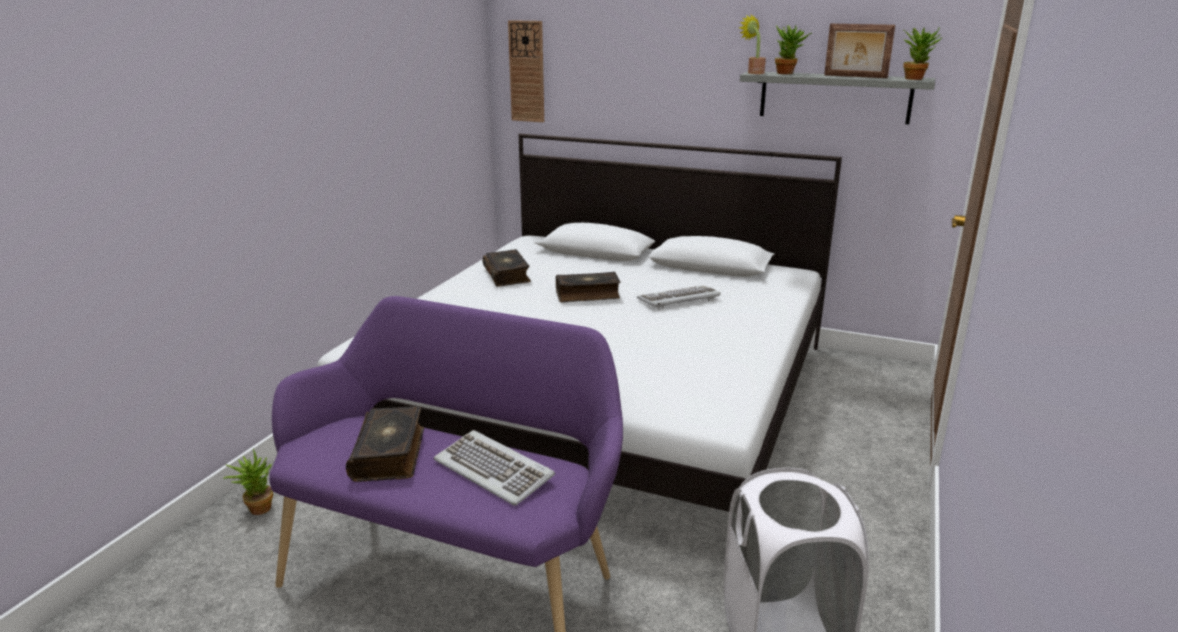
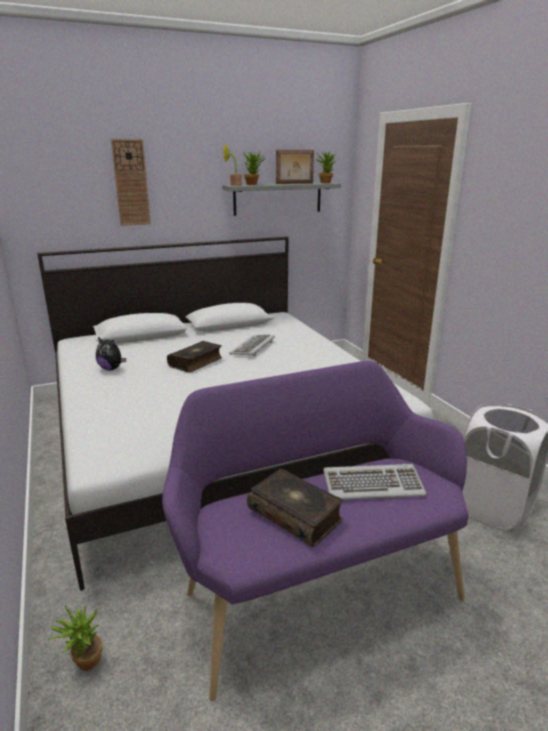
camera: 45 degrees left, 0 degrees up
(507, 275) = (111, 369): book -> plush toy
(527, 72) = (35, 197): wall clock -> wall clock (131, 183)

